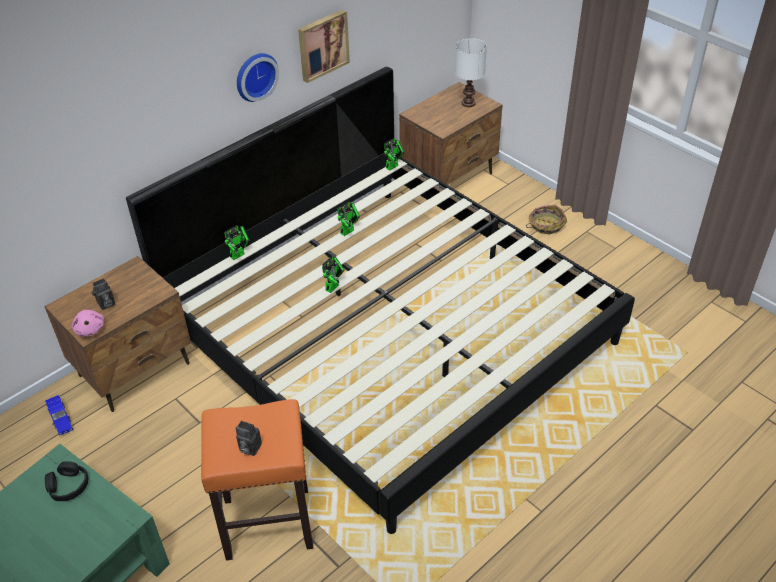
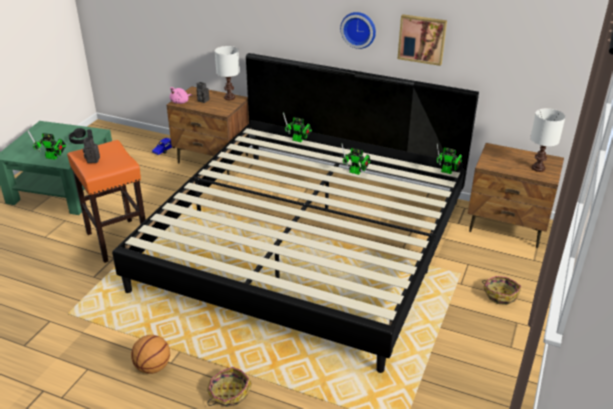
camera: 65 degrees right, 10 degrees down
(122, 274) = (230, 97): none -> white table lamp
(333, 286) = (294, 181): toy robot -> toy robot (53, 158)
(542, 530) = (152, 367): none -> basketball
(606, 469) = (228, 393): none -> basket

